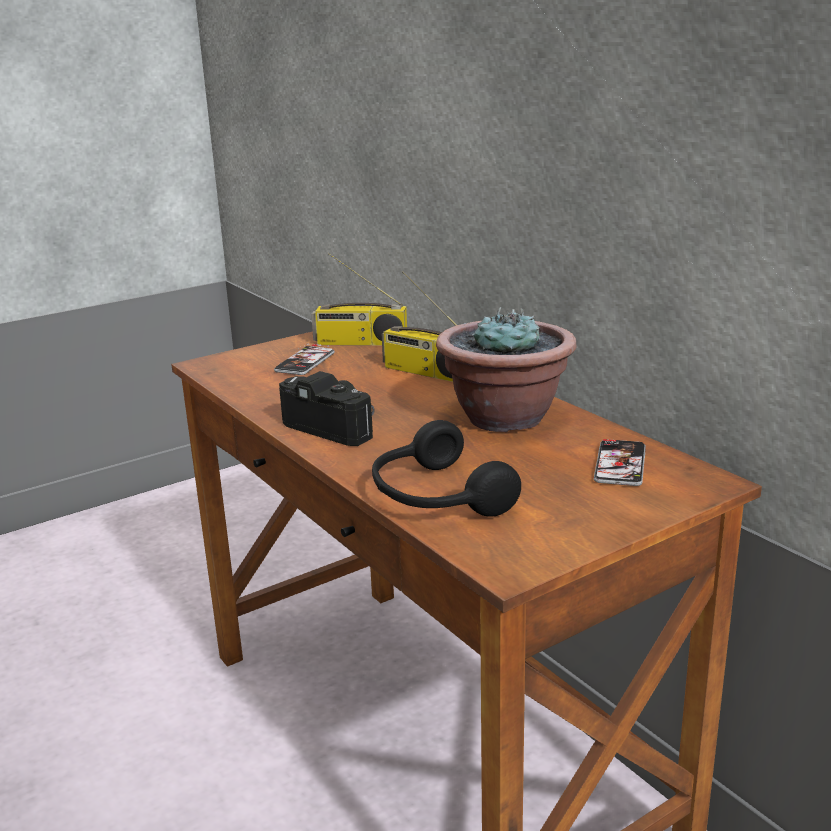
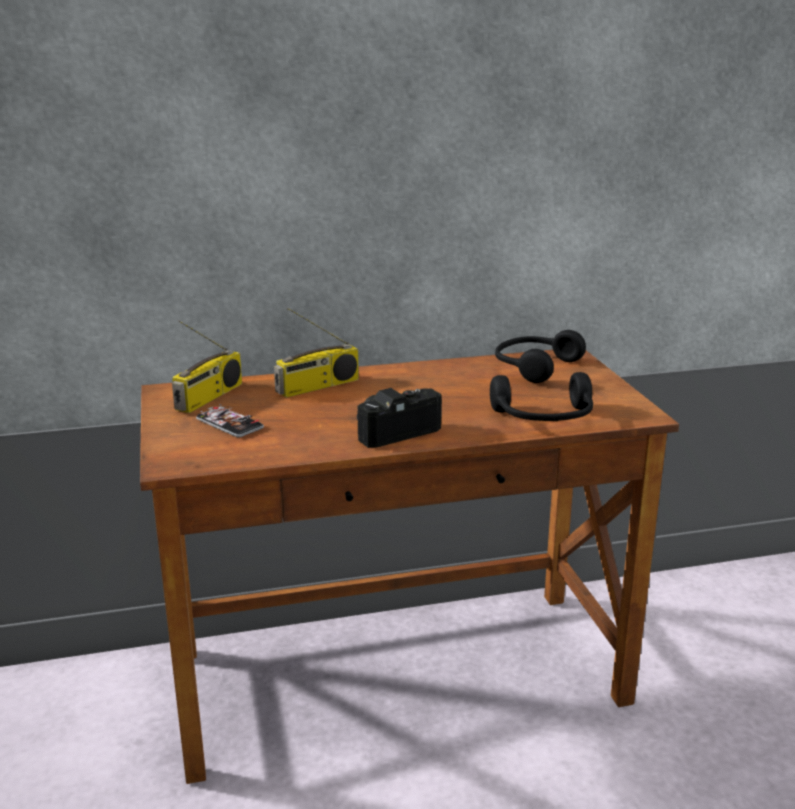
camera: 70 degrees left, 0 degrees up
(505, 418) = (434, 380): potted plant -> none
(620, 464) = (533, 367): phone -> black headphones

